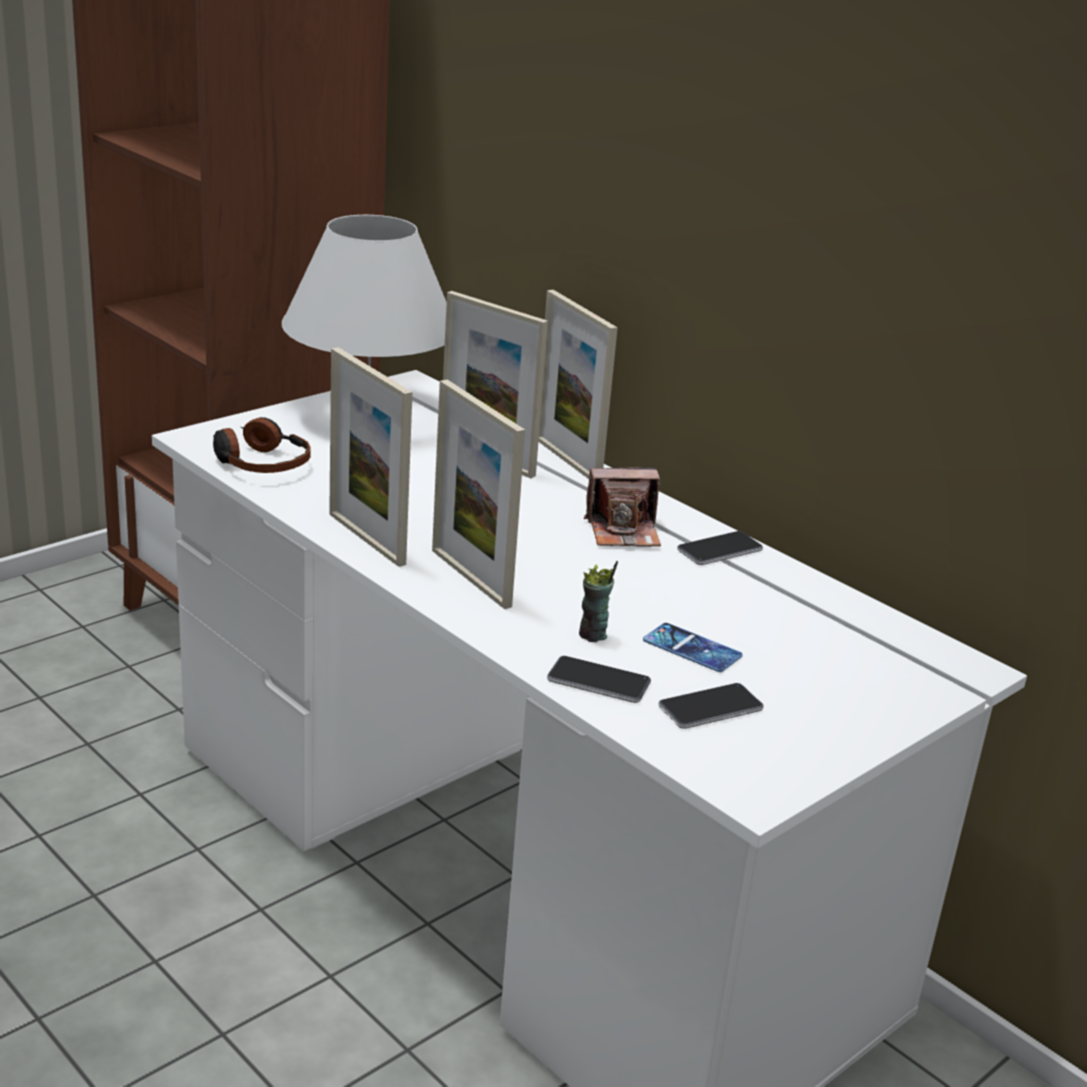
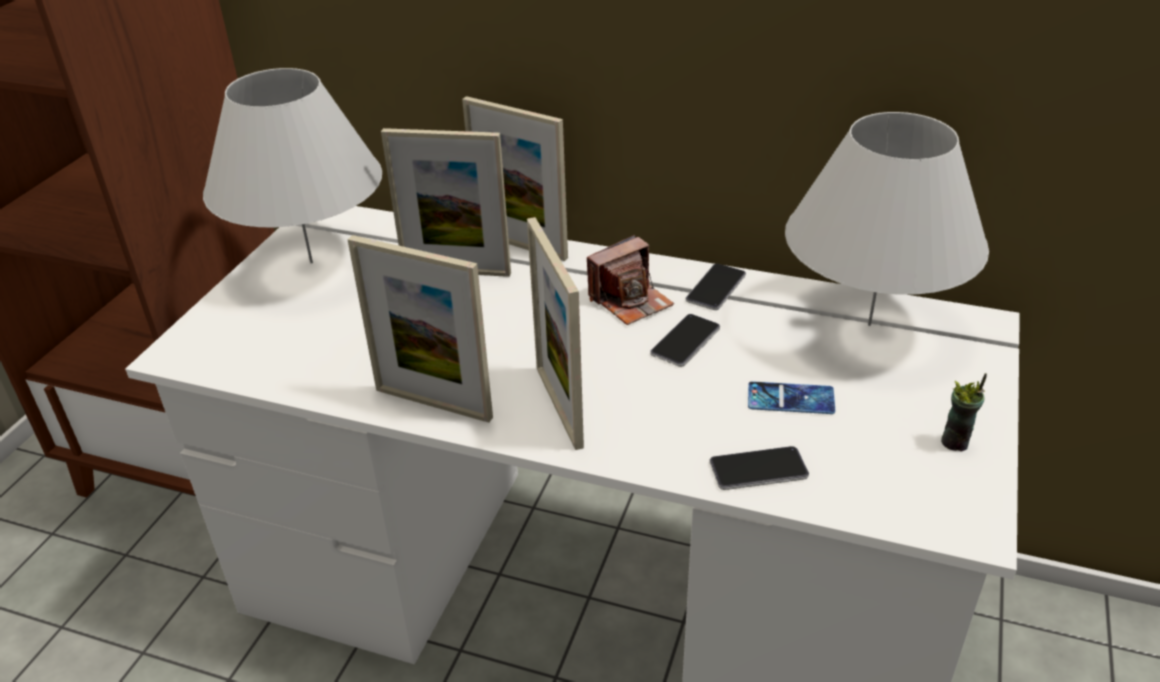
camera: 25 degrees left, 10 degrees up
(260, 463) = (261, 358): headphones -> none
(470, 578) = (559, 406): picture frame -> picture frame turned 45 degrees clockwise
(593, 635) = (708, 422): cup -> cup (955, 442)
(710, 708) = (861, 454): phone -> phone (685, 341)
(843, 627) = (869, 324): none -> white table lamp

